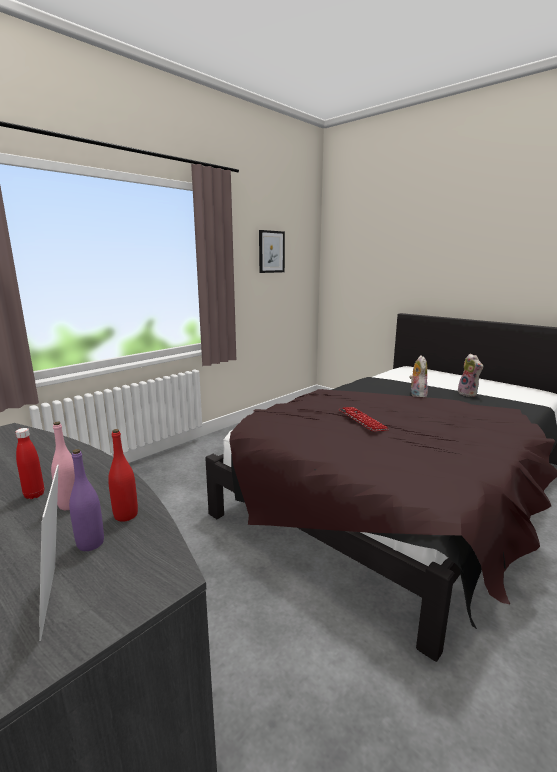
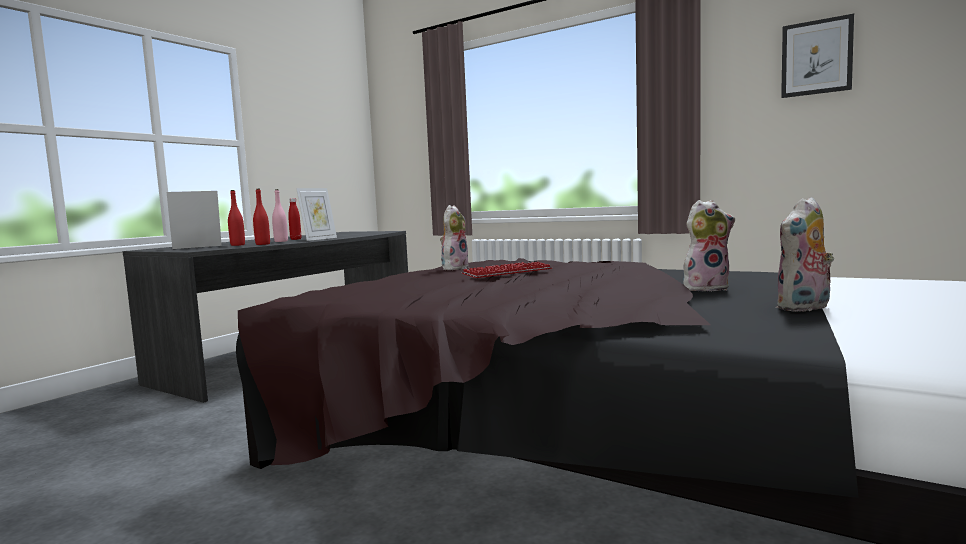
camera: 80 degrees right, 10 degrees down
(88, 474) = (319, 239): none -> picture frame
(90, 543) = (237, 245): purple bottle -> red bottle
(293, 434) = (454, 268): none -> plush toy

